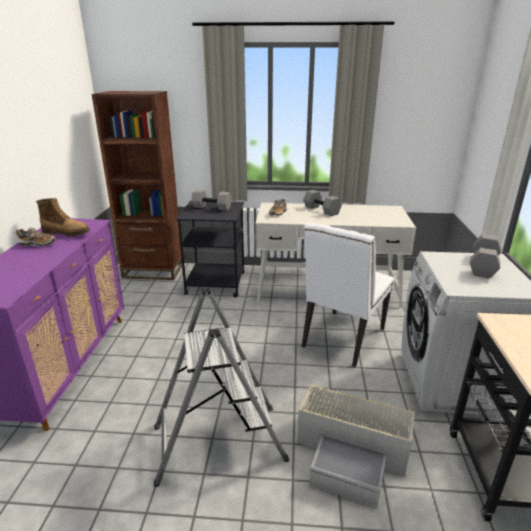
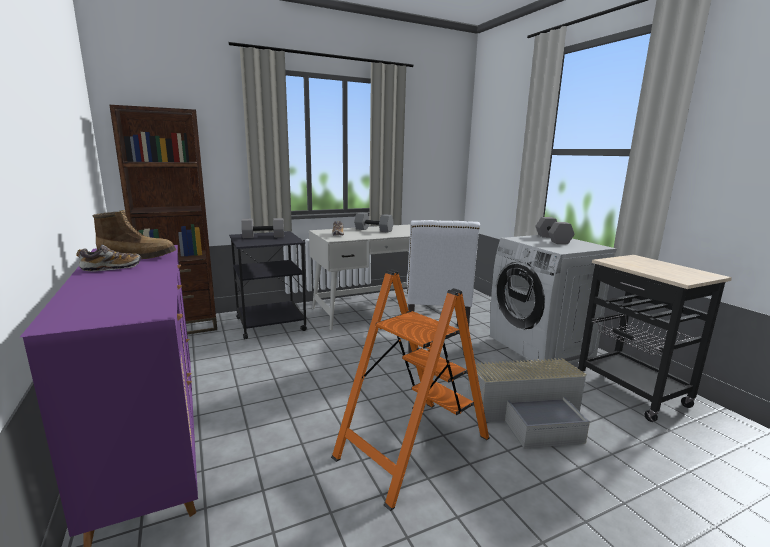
camera: 30 degrees left, 10 degrees down
(217, 441) = (411, 448): grey step ladder -> orange step ladder

